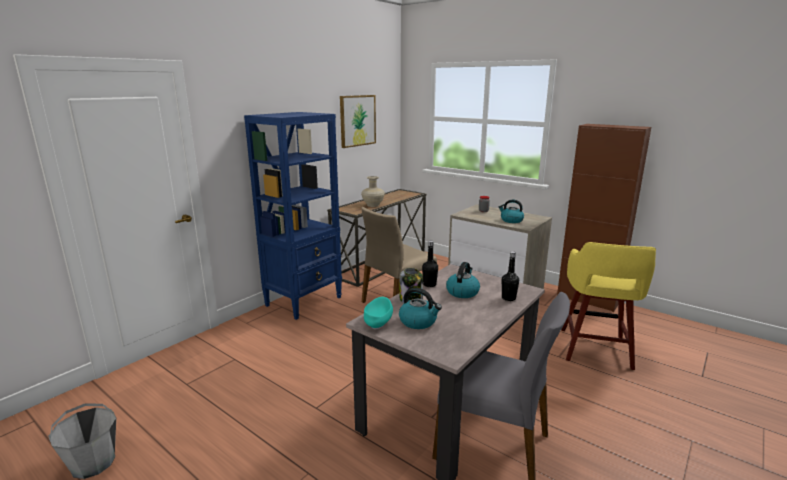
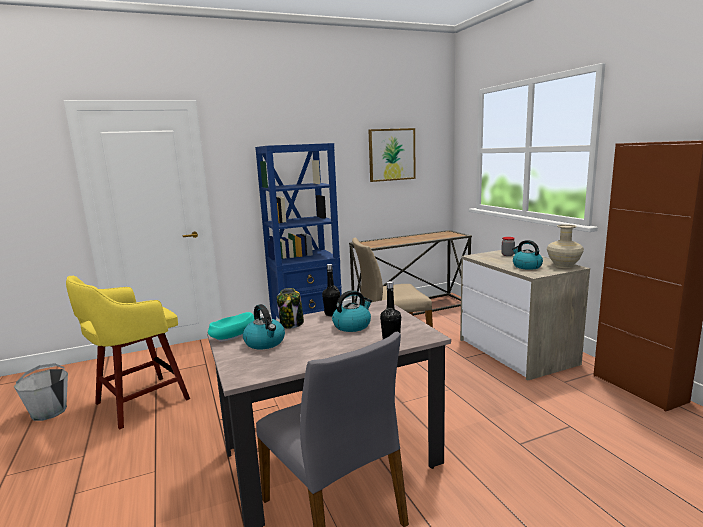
camera: 30 degrees right, 5 degrees down
(373, 205) = (397, 242): beige vase -> beige vase (564, 266)
(595, 349) = (583, 450): yellow stool -> yellow stool (139, 402)

